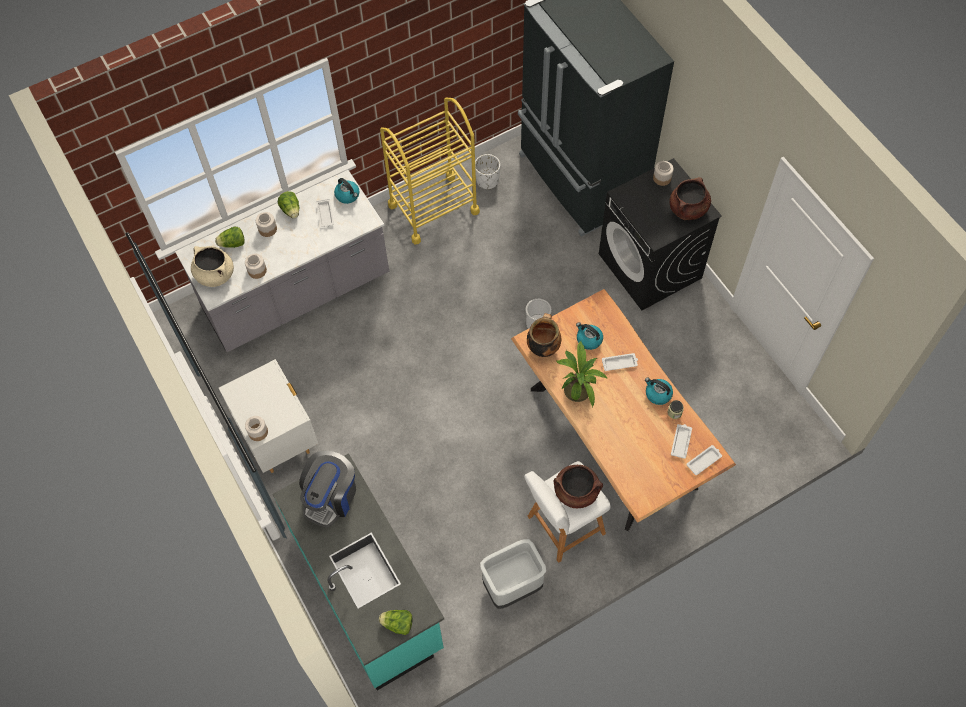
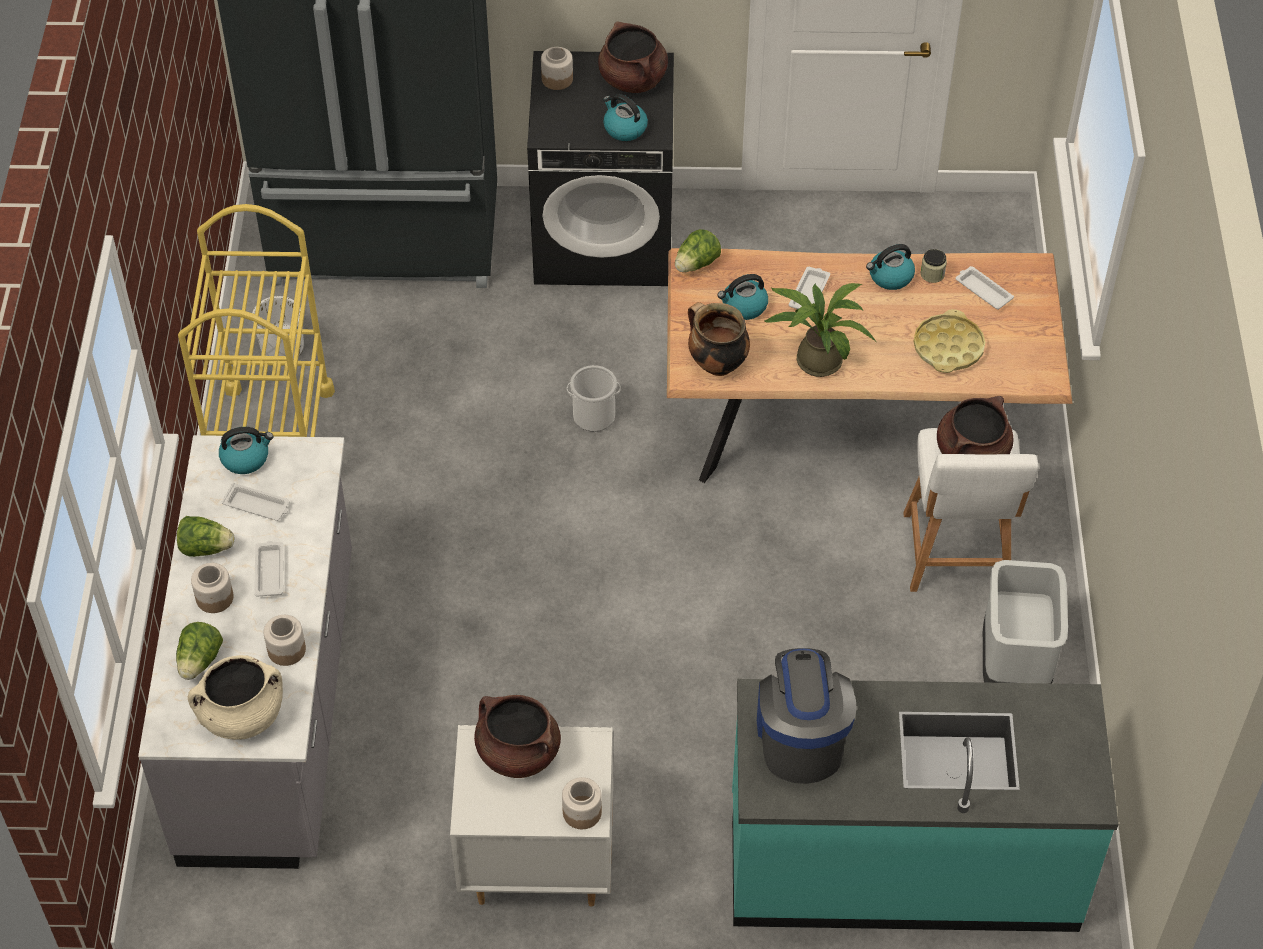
camera: 60 degrees left, 10 degrees down
(274, 390) = (517, 753): none -> brown cooking pot
(331, 497) = (800, 738): coffee machine -> coffee machine turned 150 degrees counterclockwise
(397, 624) = (1077, 748): lettuce -> lettuce (696, 264)
(629, 444) = (948, 347): none -> yellow tray
(651, 224) = (624, 128): none -> kettle
(704, 460) = (1029, 281): white tray -> white tray (269, 571)

